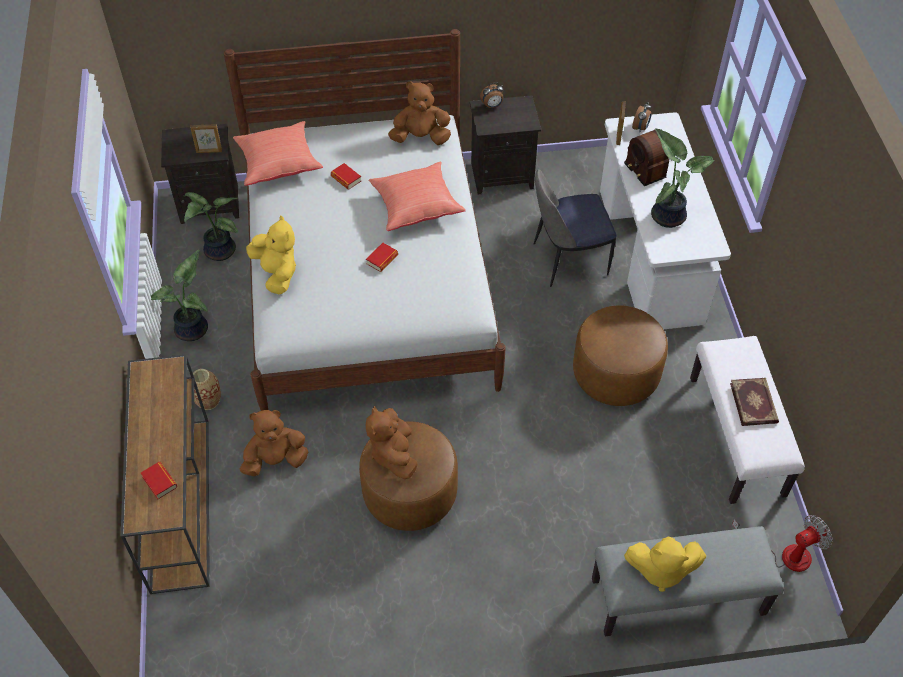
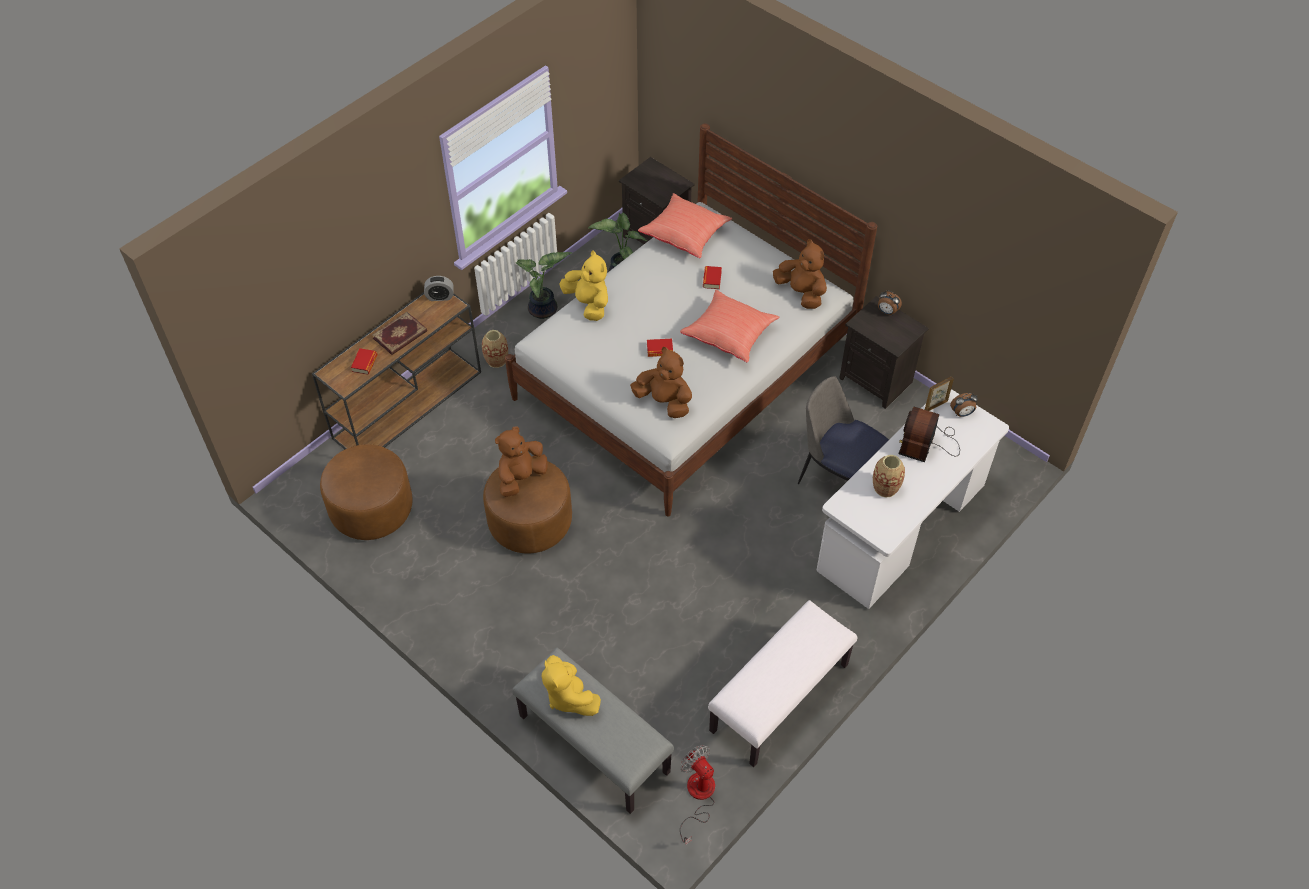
camera: 50 degrees right, 0 degrees up
(149, 370) = (440, 297): none -> alarm clock
(209, 151) = (658, 193): picture frame -> none
(275, 460) = (485, 429): brown plush toy -> brown plush toy (664, 401)
(277, 273) = (588, 304): yellow plush toy -> yellow plush toy turned 60 degrees counterclockwise
(616, 374) = (757, 579): brown ottoman -> brown ottoman (372, 509)
(668, 215) = (885, 488): potted plant -> vase
(754, 403) = (781, 670): book -> book (400, 335)
(785, 554) = (698, 796): fan -> fan turned 150 degrees counterclockwise

